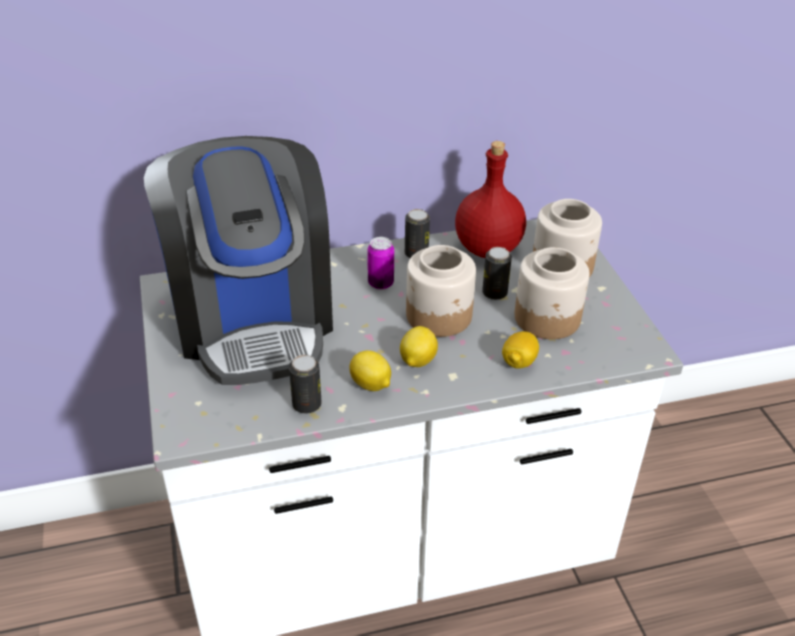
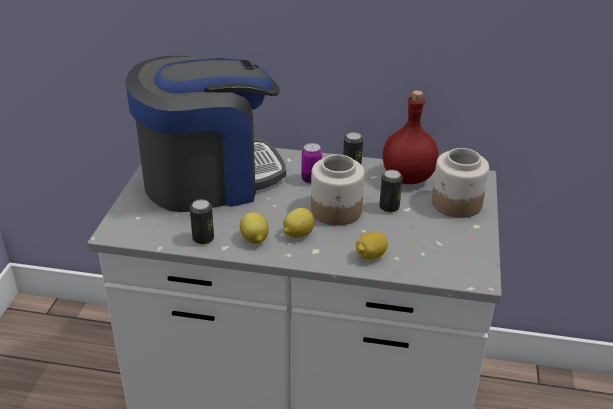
camera: 25 degrees right, 5 degrees down
(253, 319) = (209, 179): coffee machine -> coffee machine turned 120 degrees counterclockwise
(548, 318) = (416, 234): jar -> none

